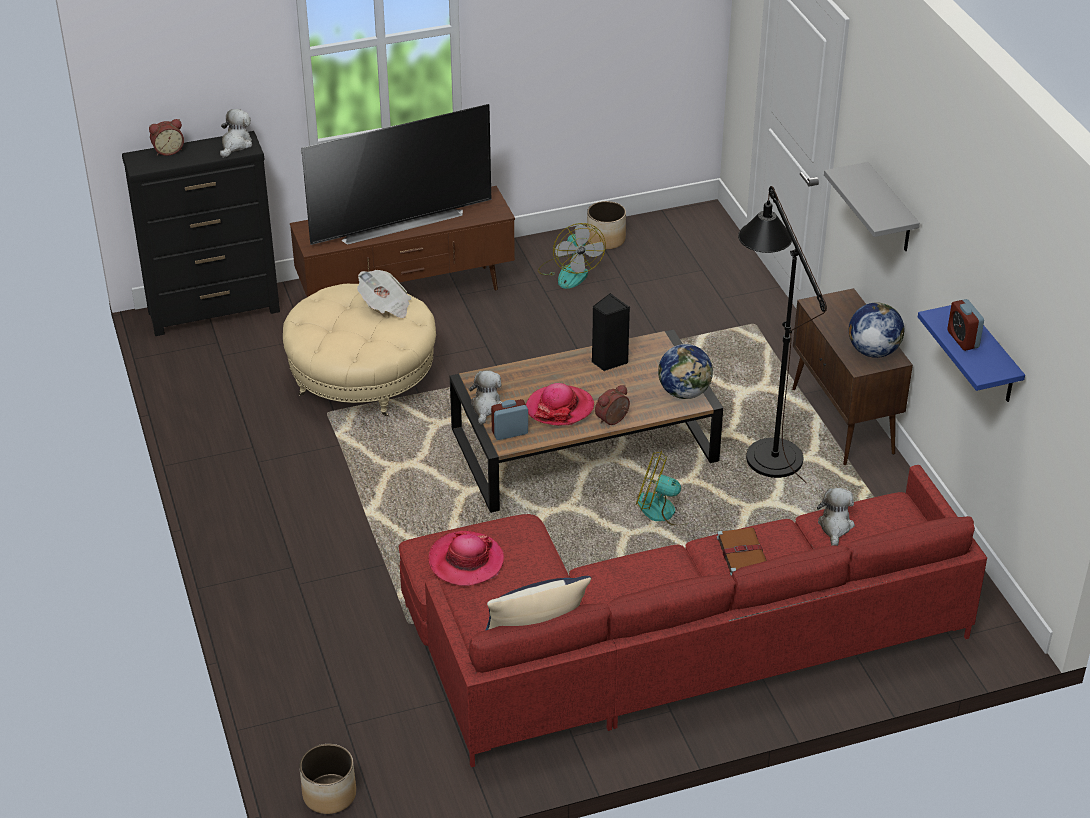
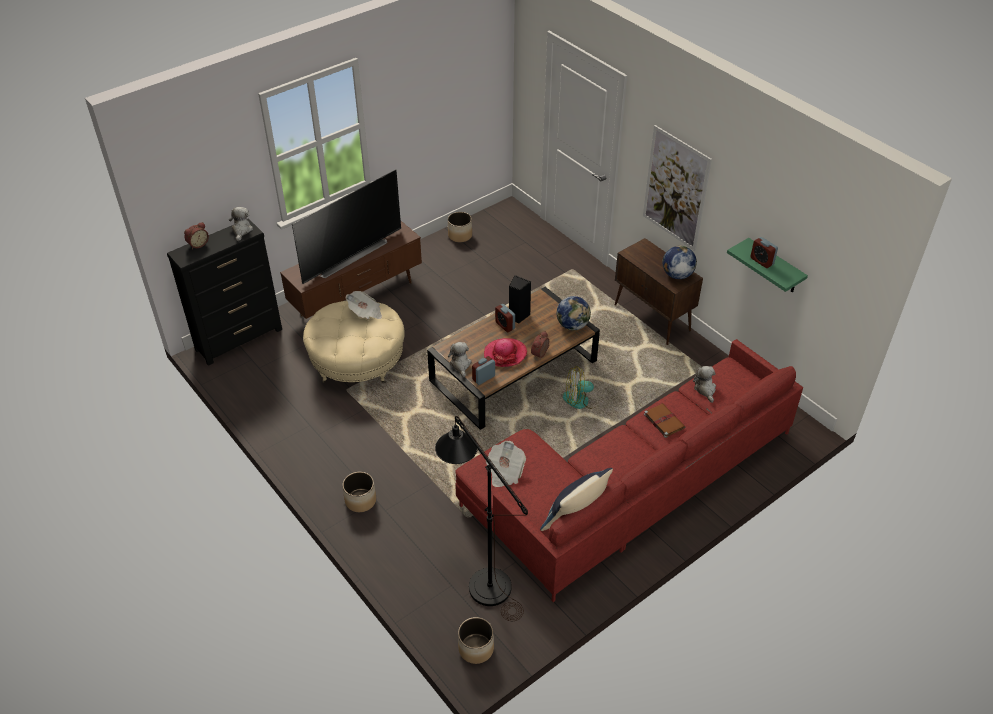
camera: 20 degrees left, 5 degrees up
(270, 562) = (360, 501): none -> planter
(466, 561) = (504, 472): hat -> newspaper
(569, 272) = (449, 261): fan -> none
(581, 369) = (505, 325): none -> alarm clock
(767, 449) = (619, 346): black floor lamp -> black floor lamp (482, 579)
(890, 210) = (675, 188): grey shelf -> picture
(990, 356) = (775, 267): blue shelf -> green shelf

